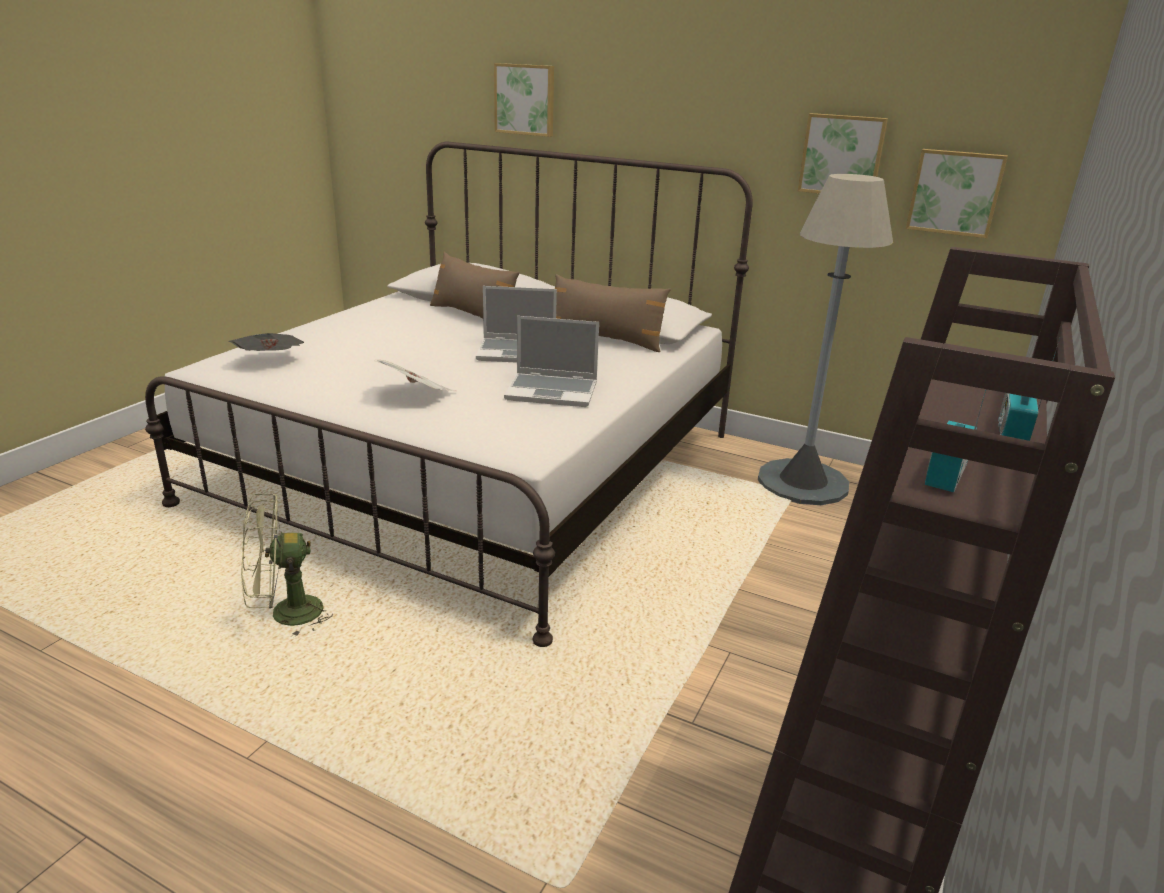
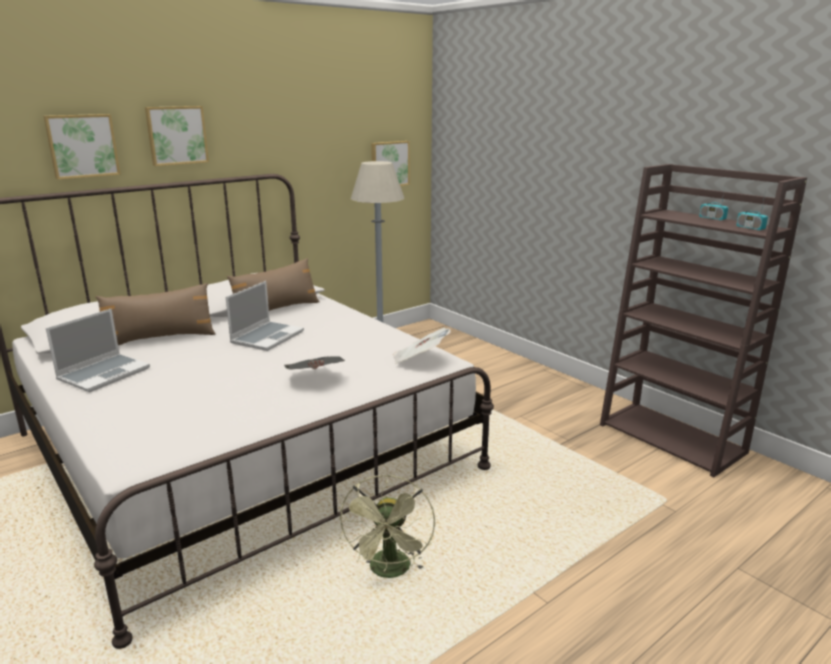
camera: 65 degrees left, 5 degrees down
(271, 361) = (157, 429): newspaper -> newspaper (419, 360)
(553, 391) = (353, 339): laptop -> laptop (104, 374)
(842, 155) = (333, 153): picture -> picture (176, 135)

